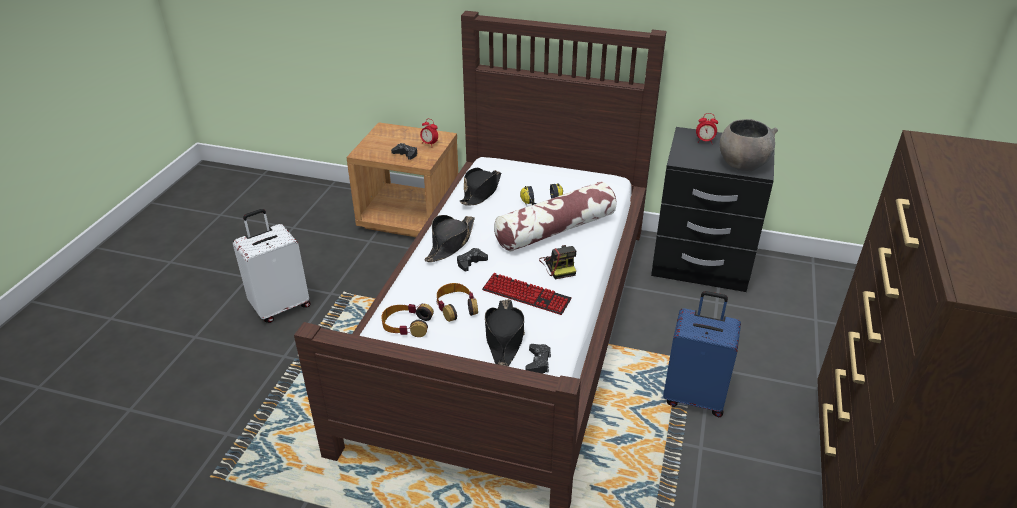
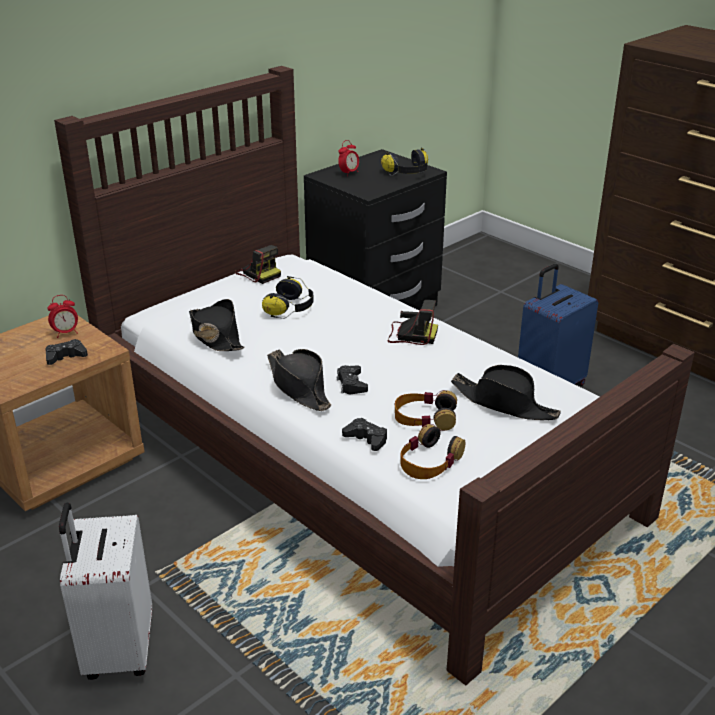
camera: 60 degrees left, 5 degrees down
(526, 295) = (443, 369): keyboard -> none
(538, 362) = (557, 395): black game controller -> black game controller (366, 439)
(555, 230) = (345, 316): pillow -> none
(576, 176) = (258, 273): none -> camera
(742, 164) = (408, 173): grey bowl -> headphones

